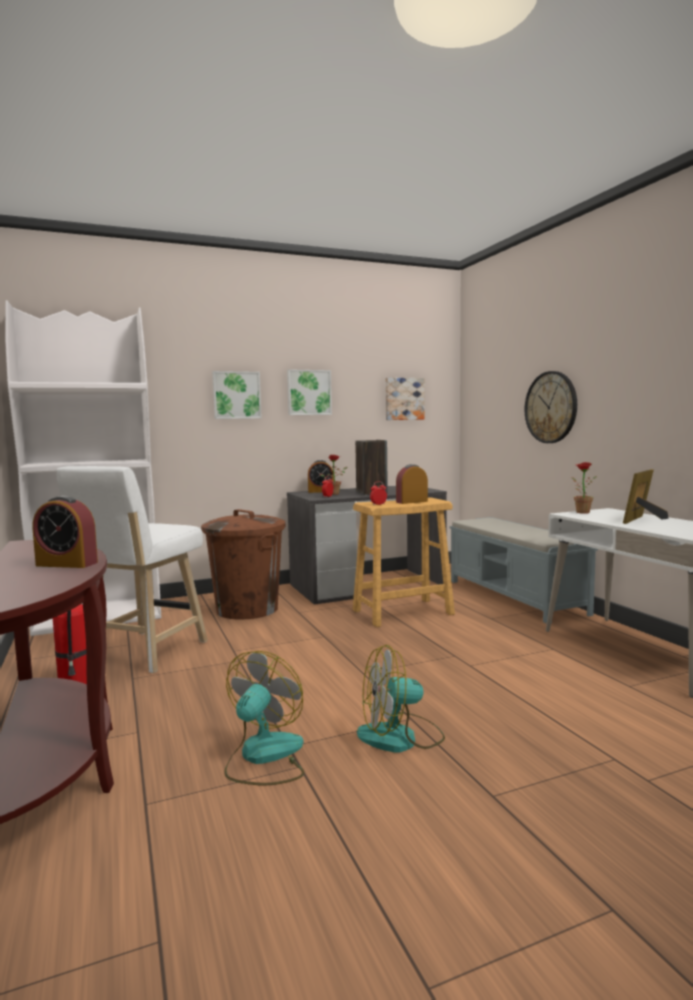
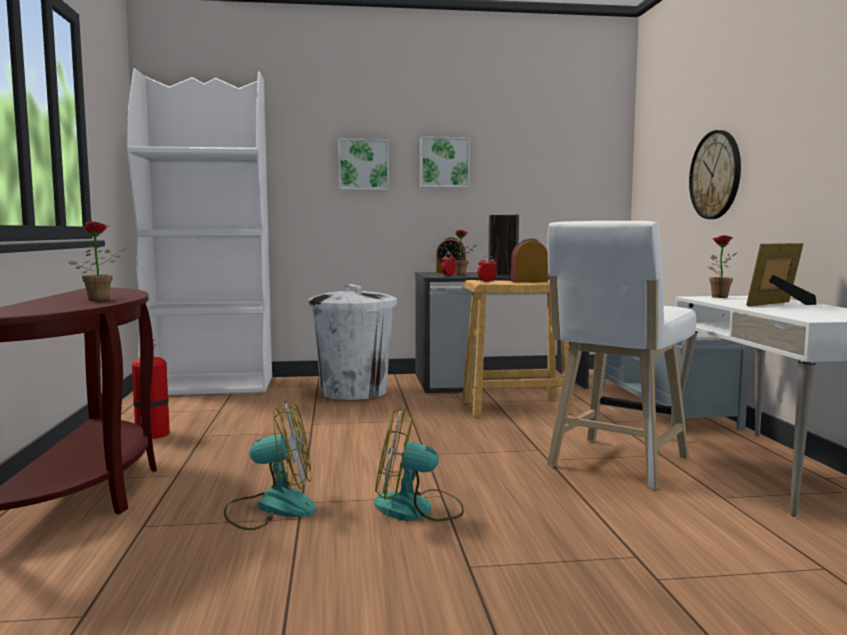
camera: 15 degrees right, 0 degrees up
(67, 564) = (102, 299): alarm clock -> potted plant
(142, 654) = (226, 418): white stool -> white stool (615, 464)
(247, 609) = (354, 391): brown trash can -> white trash can
(263, 757) = (271, 507): fan -> fan turned 45 degrees clockwise
(404, 399) = (559, 171): picture -> none

